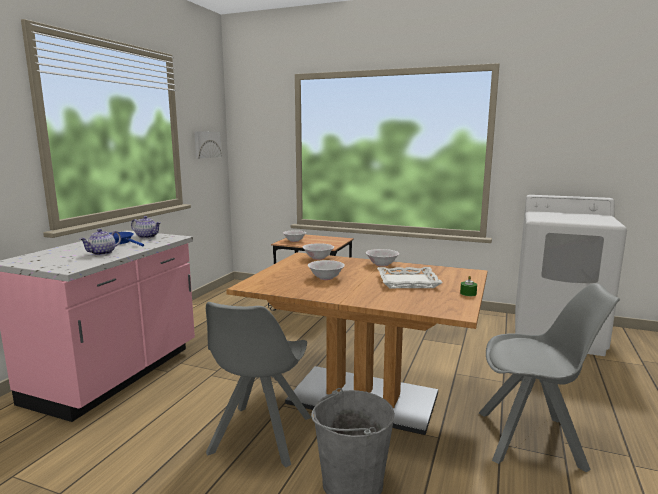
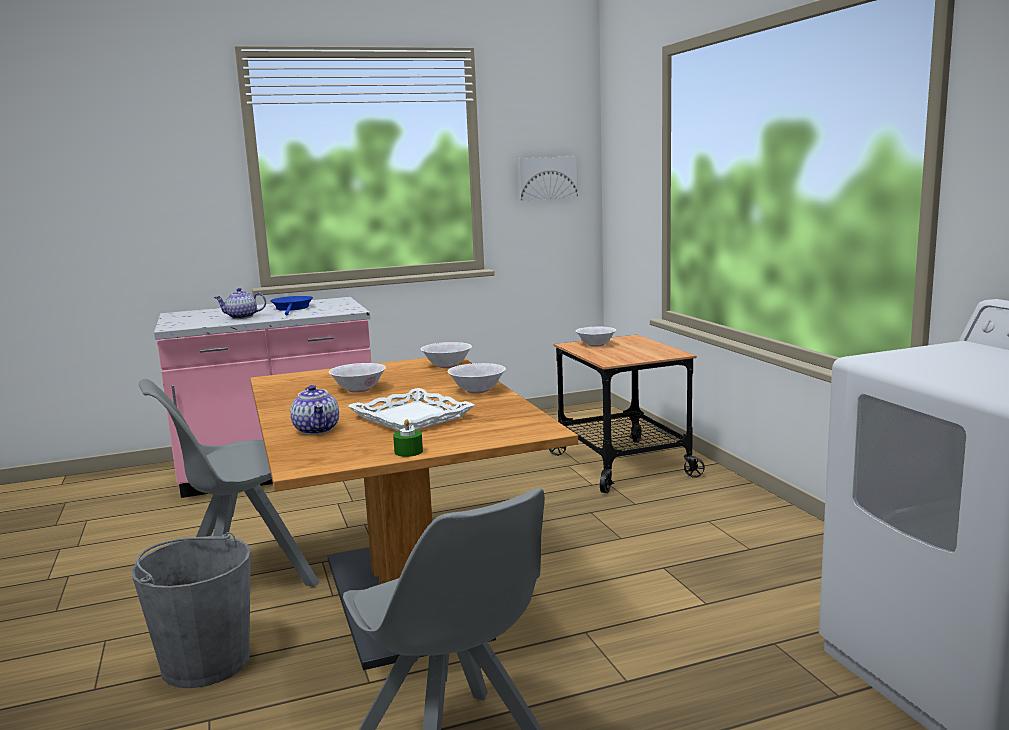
camera: 50 degrees right, 0 degrees up
(147, 236) = (334, 306): teapot -> teapot (317, 430)

